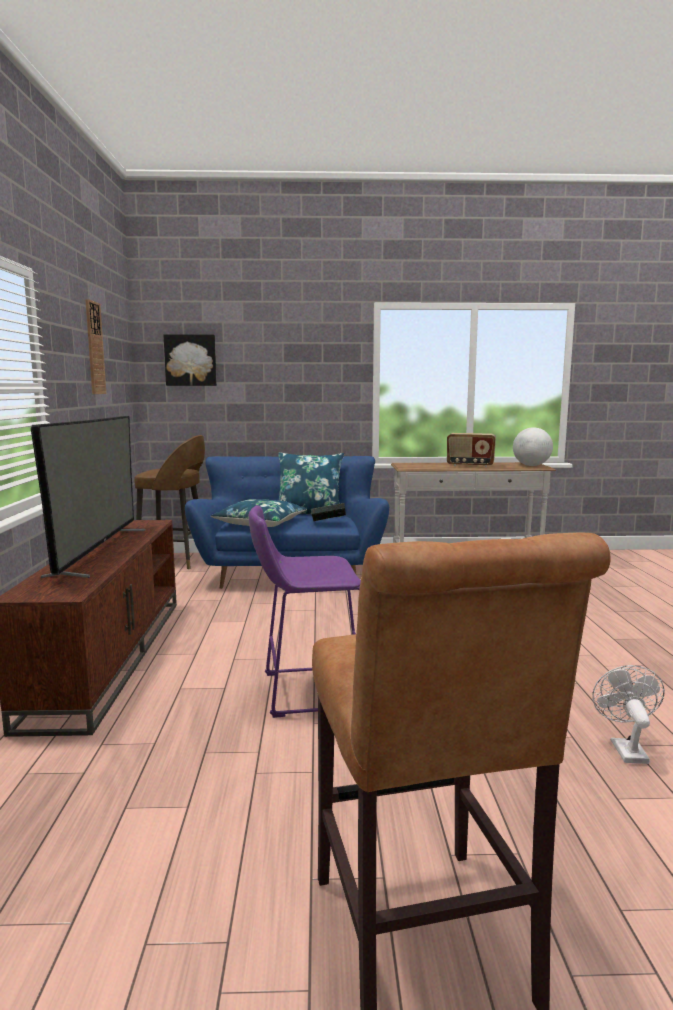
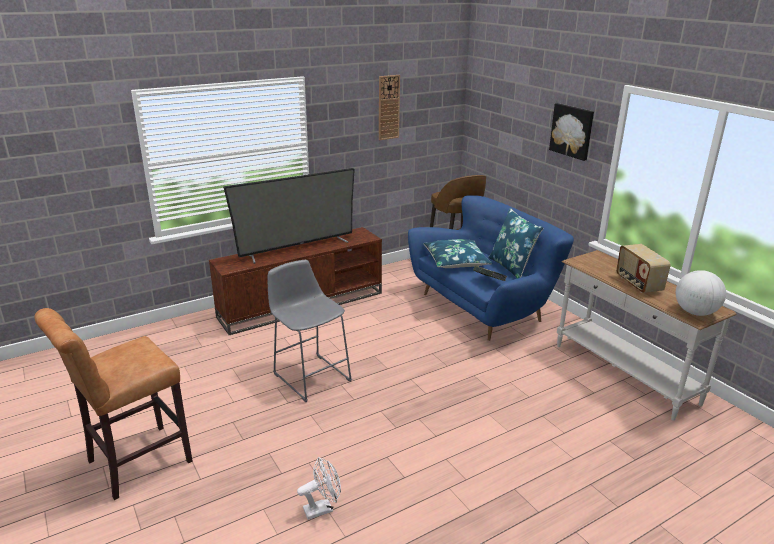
camera: 60 degrees right, 15 degrees up
(190, 360) = (493, 110): picture -> picture (572, 131)
(310, 691) = (310, 375): purple stool -> grey stool

